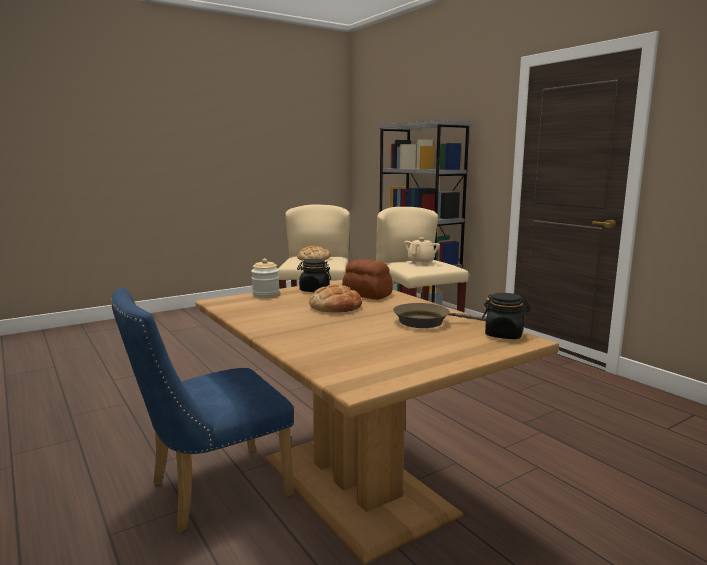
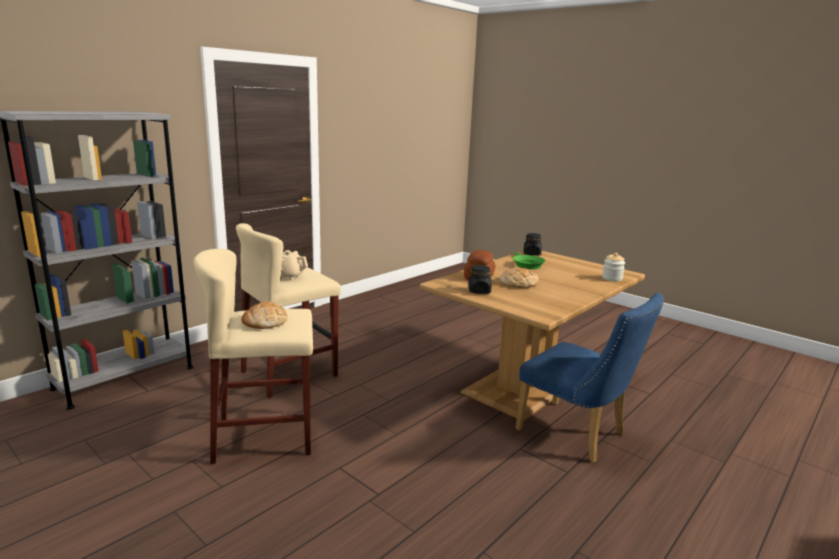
camera: 105 degrees left, 5 degrees up
(265, 294) = (507, 304): jar -> jar (612, 278)
(426, 322) = (526, 265): brown frying pan -> green frying pan

